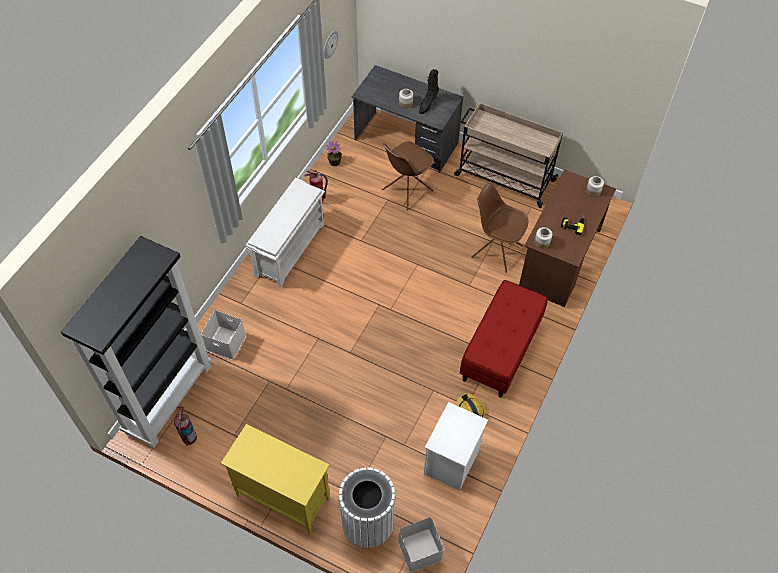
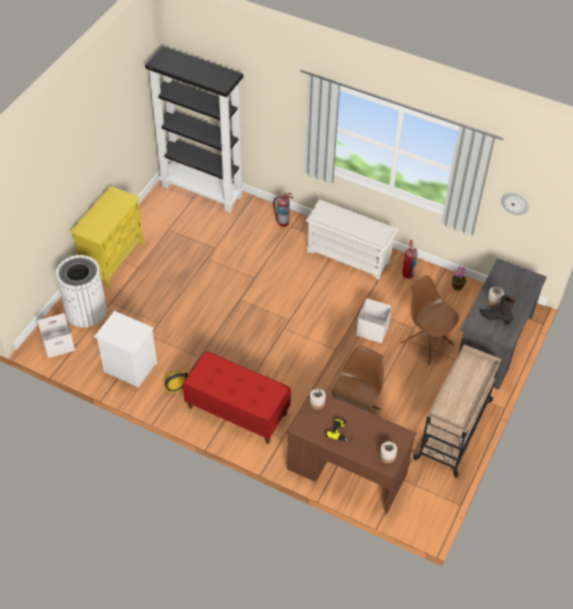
camera: 90 degrees right, 5 degrees down
(189, 438) = (168, 204): fire extinguisher -> fire extinguisher (283, 222)
(225, 343) = (251, 219): white storage box -> white storage box (372, 328)

